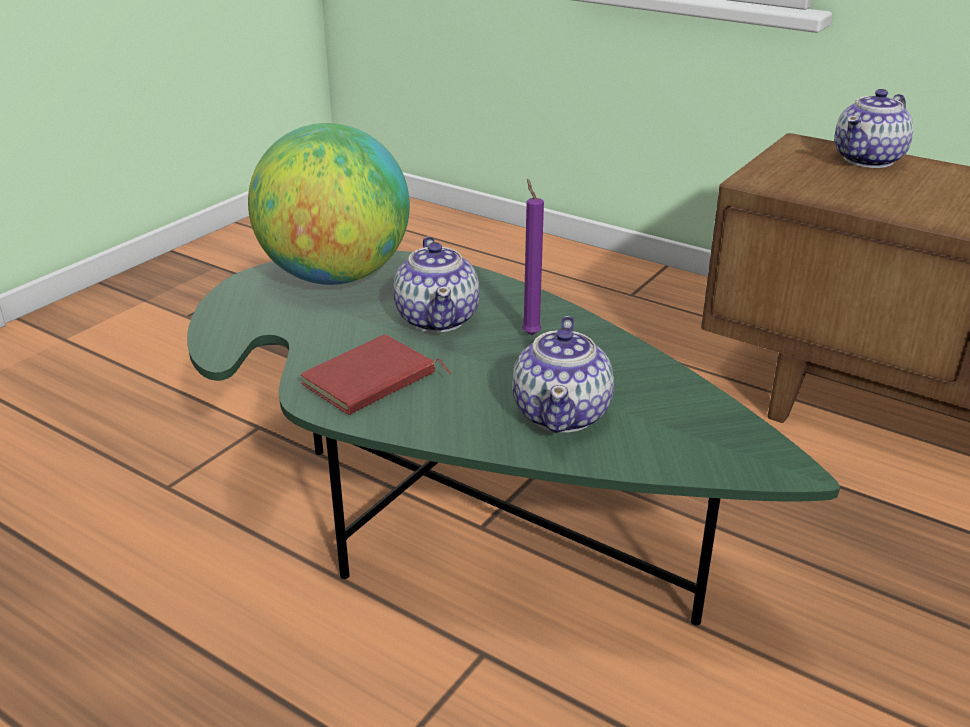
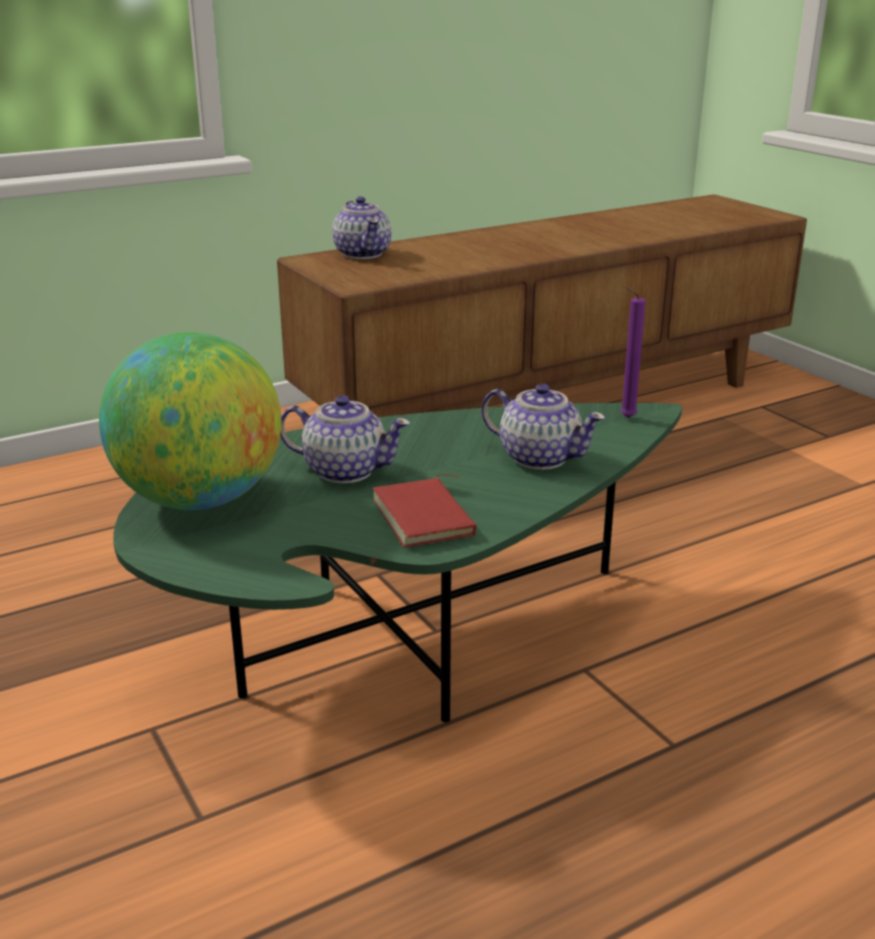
camera: 65 degrees left, 5 degrees down
(530, 333) = (410, 442): purple candle -> purple candle (625, 418)

